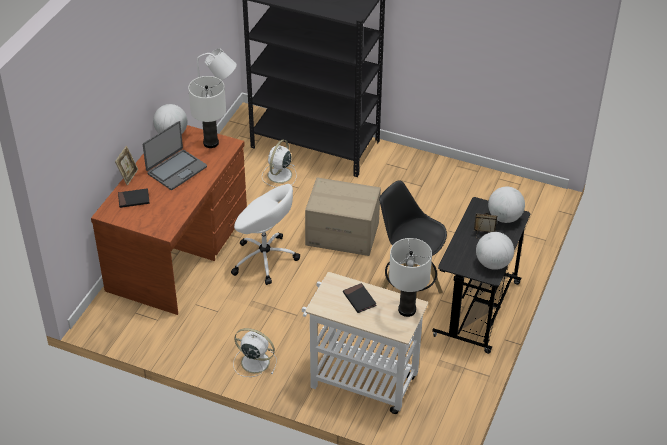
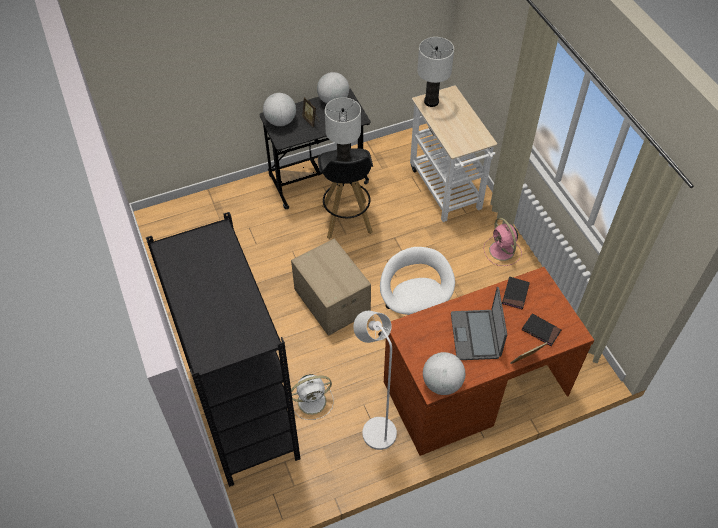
camera: 135 degrees left, 10 degrees up
(176, 170) = (476, 335): laptop -> laptop turned 90 degrees counterclockwise
(210, 143) = (417, 343): white table lamp -> white table lamp (344, 161)
(254, 362) = (502, 251): white fan -> pink fan
(359, 299) = (453, 127): black book -> black book (515, 294)

